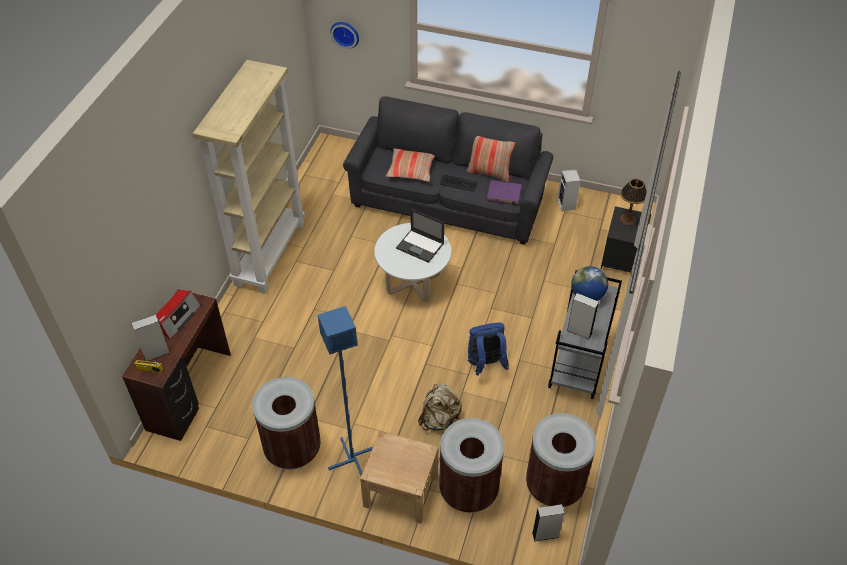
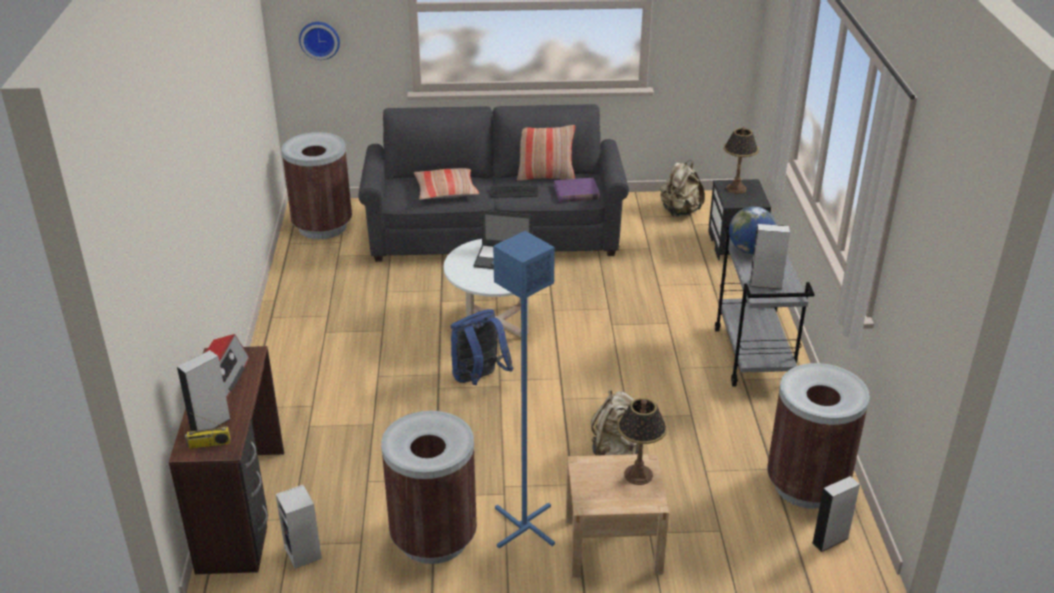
camera: 20 degrees left, 15 degrees down
(269, 253) = (283, 331): beige bookcase -> none
(417, 460) = (638, 475): none -> table lamp
(469, 490) = (703, 520): brown trash can -> brown trash can (323, 226)
(485, 364) = (640, 382): blue backpack -> blue backpack (478, 379)
(567, 205) = (640, 210): speaker -> speaker (304, 554)
(596, 214) = (680, 211): none -> beige backpack

